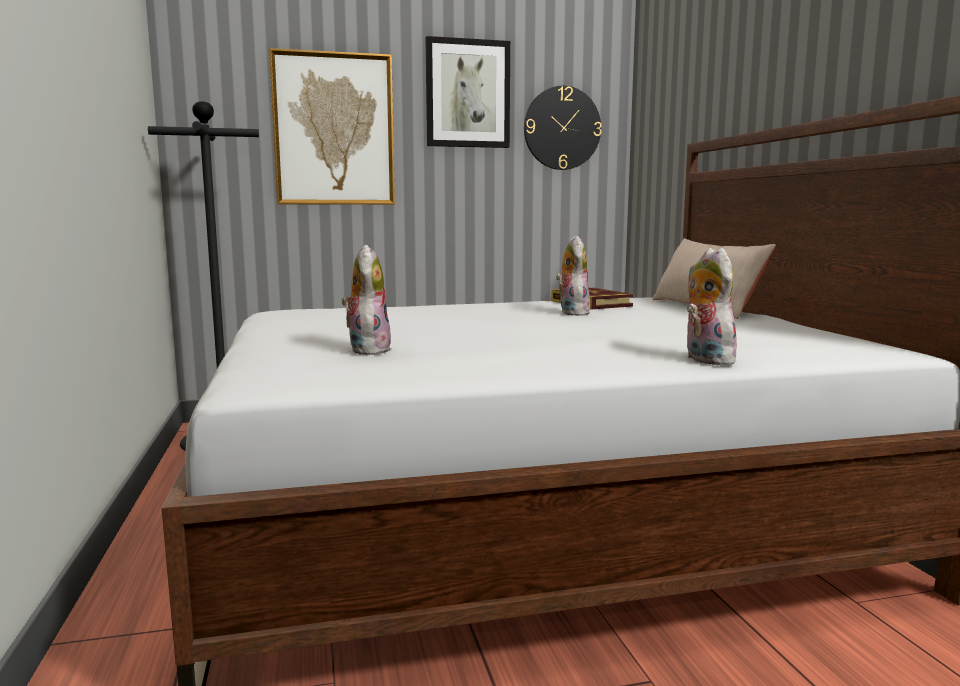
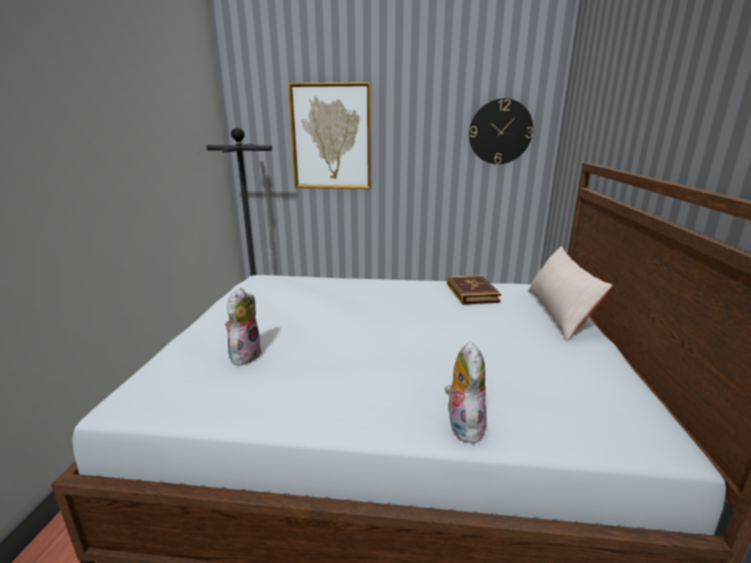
camera: 20 degrees right, 10 degrees up
(467, 94) = (426, 108): picture -> none
(572, 313) = (441, 309): plush toy -> none

